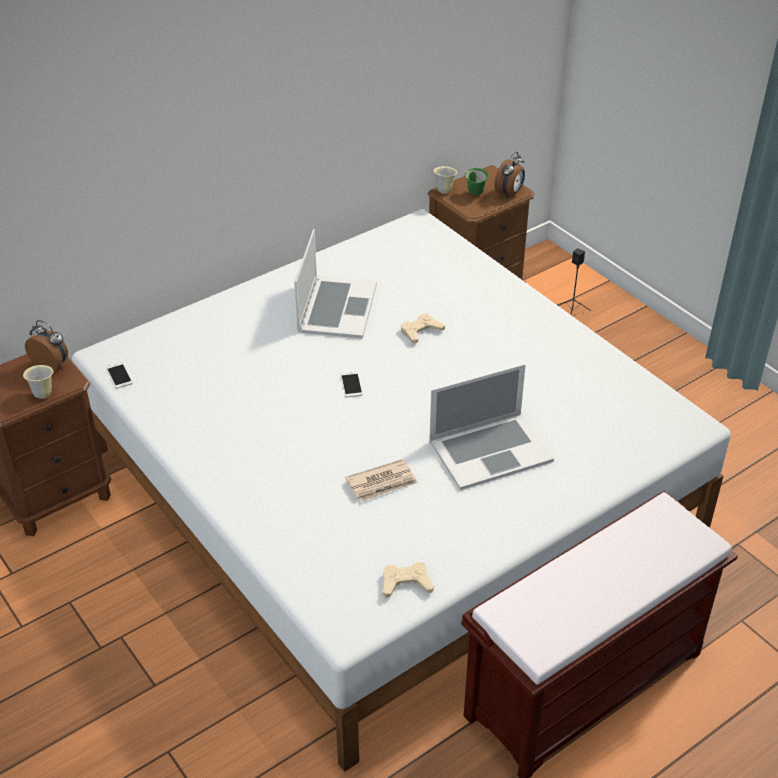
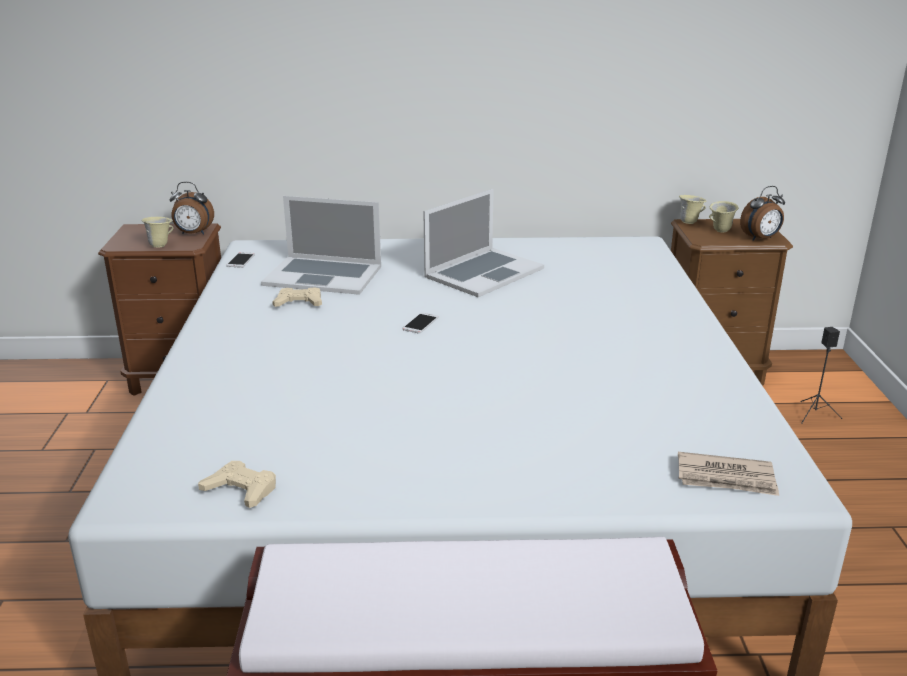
camera: 35 degrees right, 15 degrees down
(52, 366) = (193, 234): alarm clock -> alarm clock turned 120 degrees clockwise
(382, 483) = (342, 401): newspaper -> newspaper (726, 478)
(421, 331) = (543, 309): beige game controller -> beige game controller (299, 303)
(475, 194) = (720, 231): green mug -> beige mug
(490, 450) = (492, 417): laptop -> laptop (323, 275)

